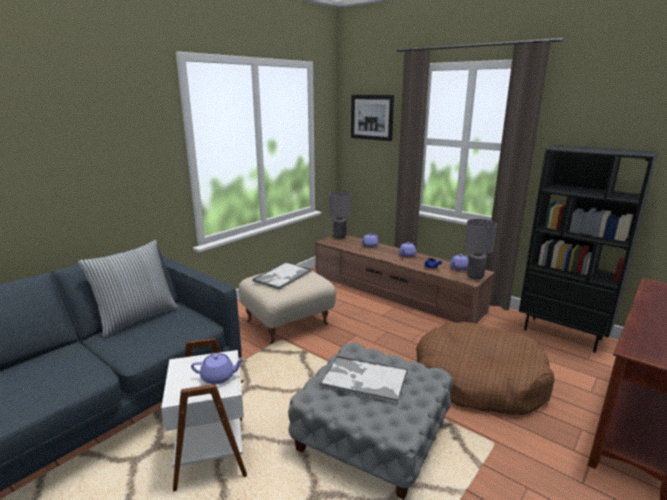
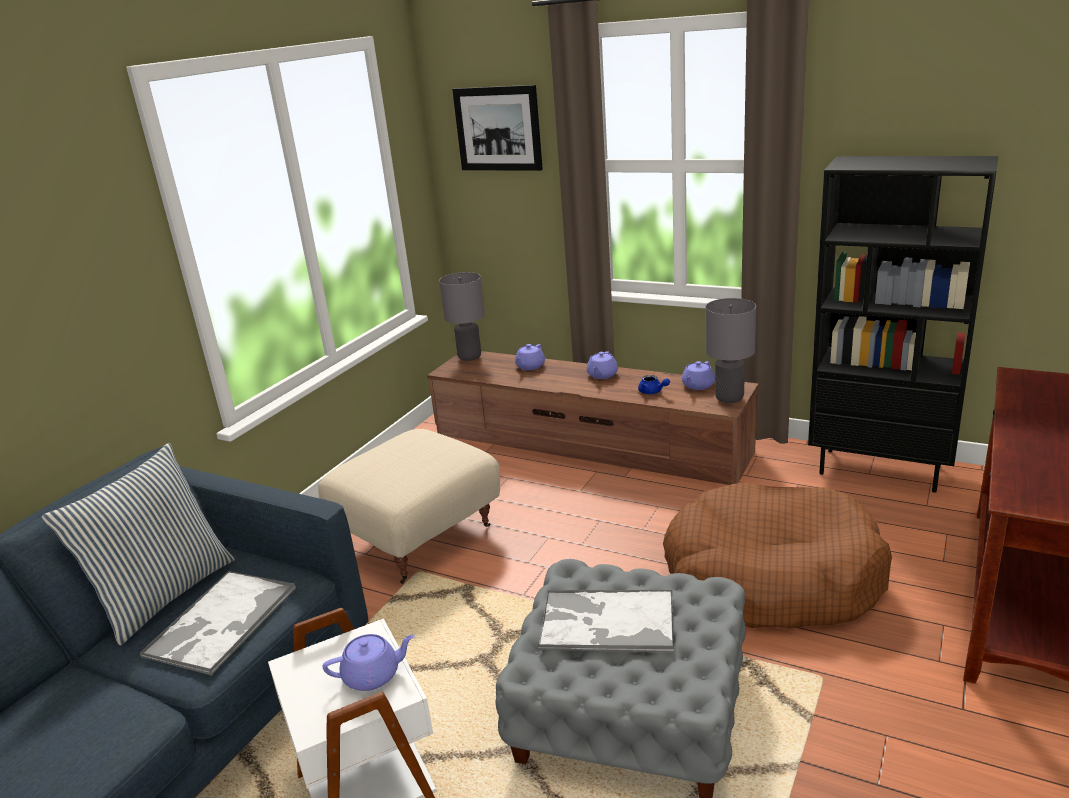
camera: 10 degrees left, 5 degrees up
(282, 276) = (398, 458): tray -> tray (221, 623)

